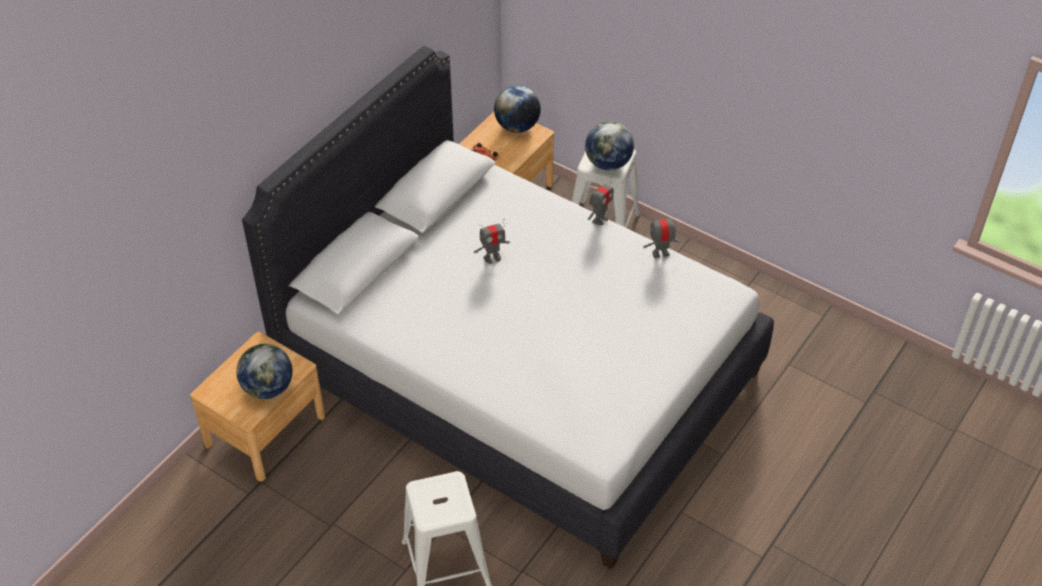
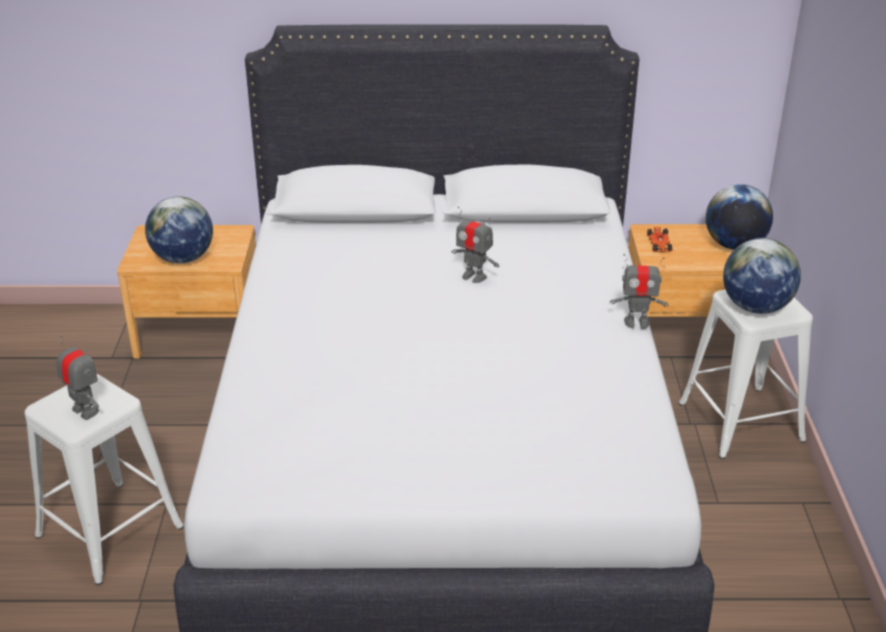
camera: 55 degrees right, 15 degrees down
(660, 253) = (644, 391): toy robot -> toy robot (85, 411)

